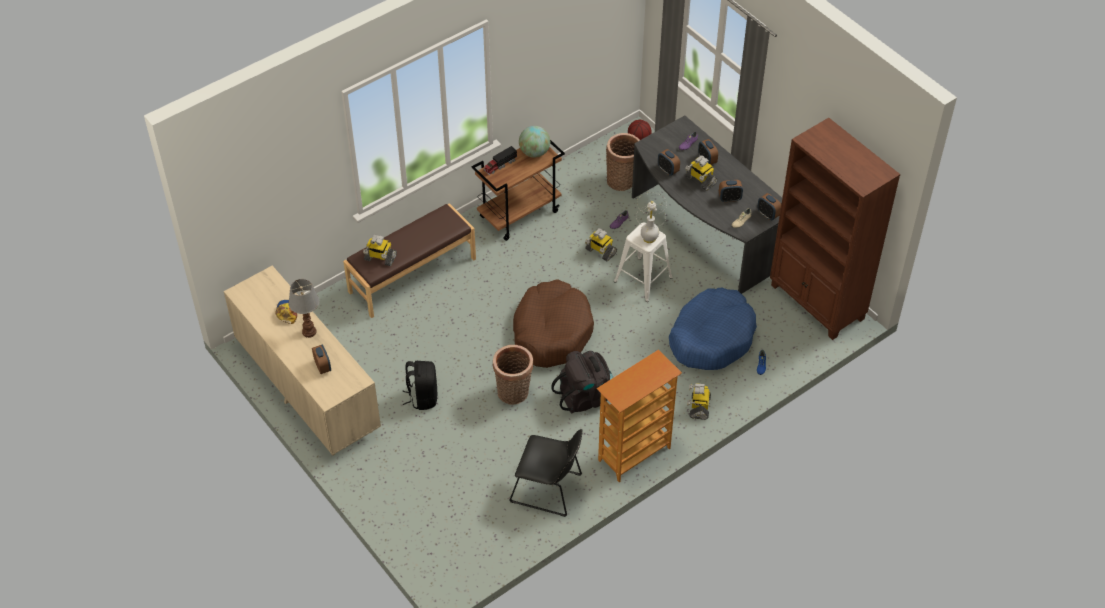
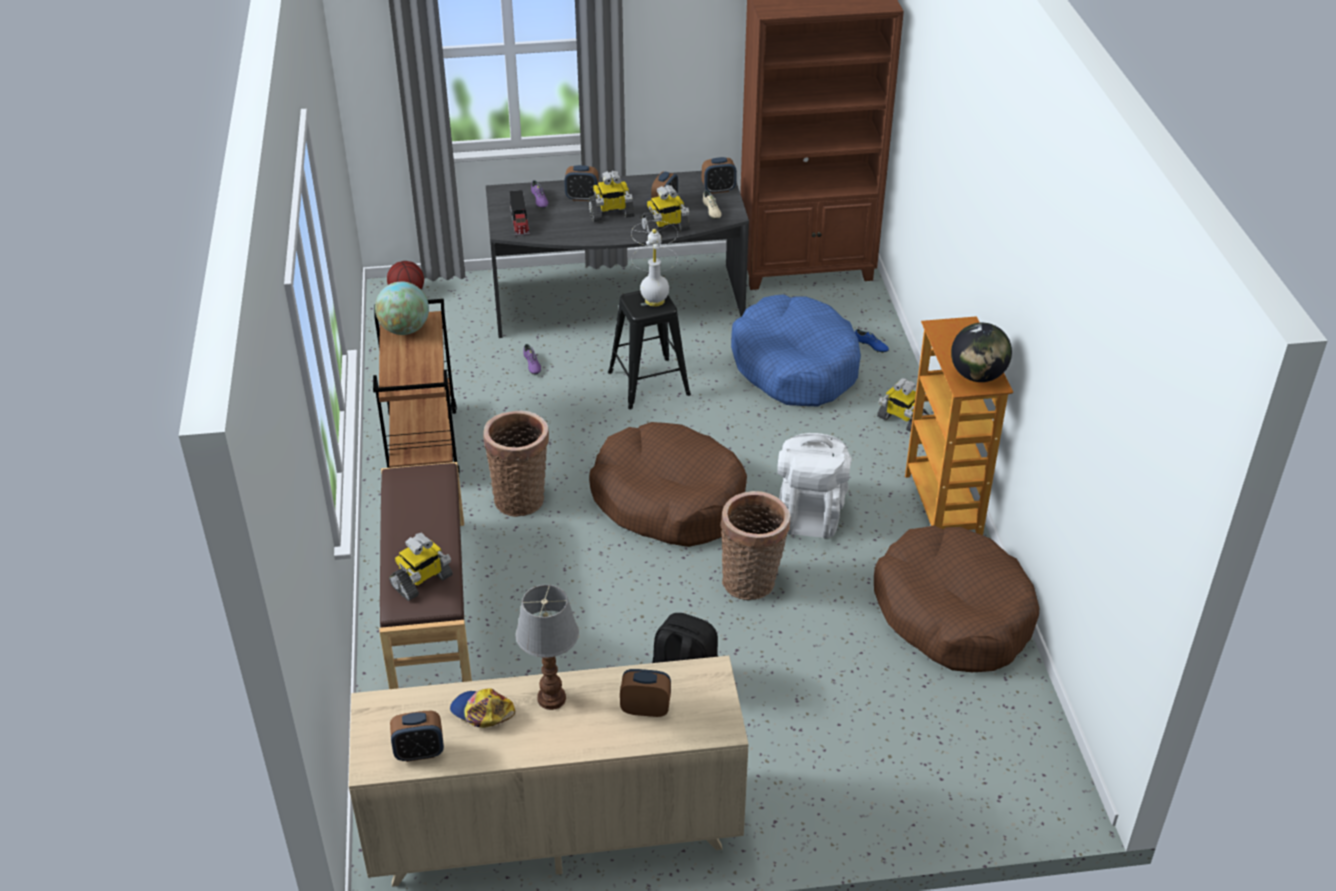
camera: 60 degrees left, 10 degrees down
(500, 165) = (393, 369): toy truck -> toy truck (519, 221)
(549, 489) = (953, 613): black chair -> brown dog bed
(585, 397) = (810, 513): black backpack -> white backpack
(600, 251) = (566, 400): toy robot -> toy robot (665, 229)
(622, 180) = (462, 334): basket -> basket (521, 497)
(623, 391) = (977, 376): none -> globe
(642, 279) = (648, 384): white stool -> black stool
(668, 170) = (567, 231): alarm clock -> alarm clock (419, 752)

